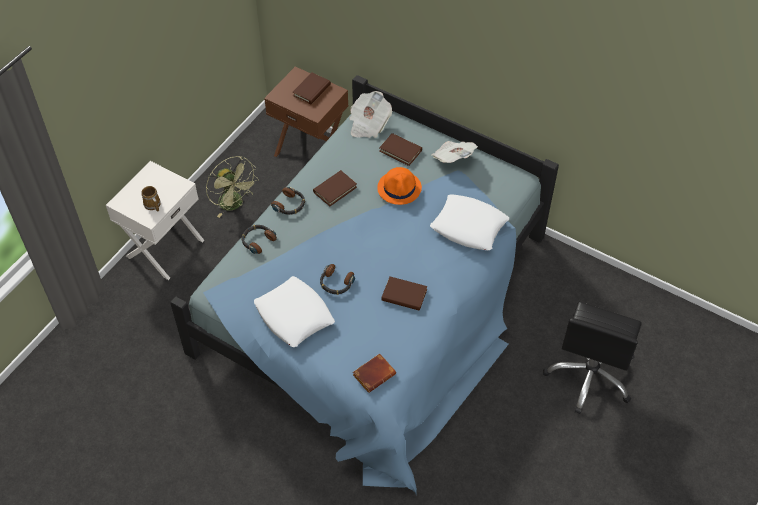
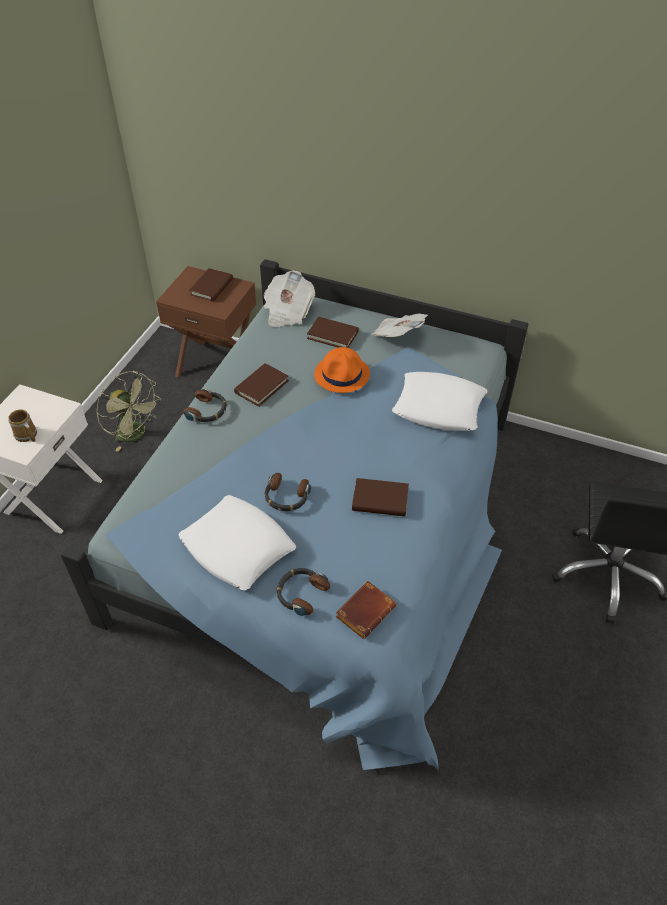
camera: 10 degrees left, 5 degrees down
(257, 240) = (172, 459): headphones -> headphones (301, 593)

